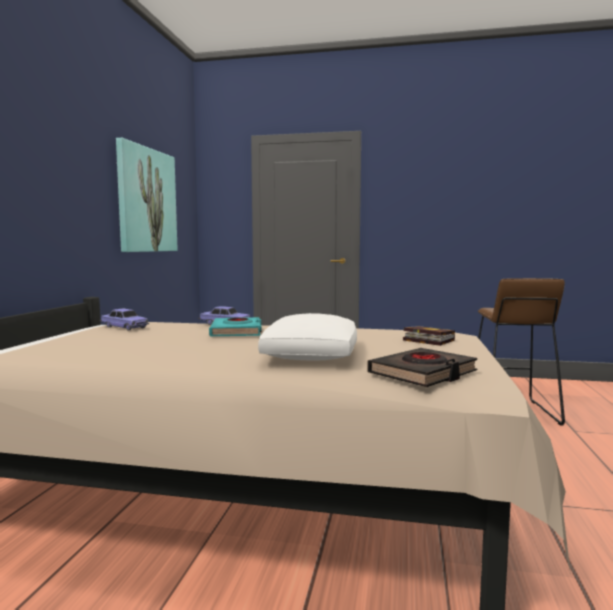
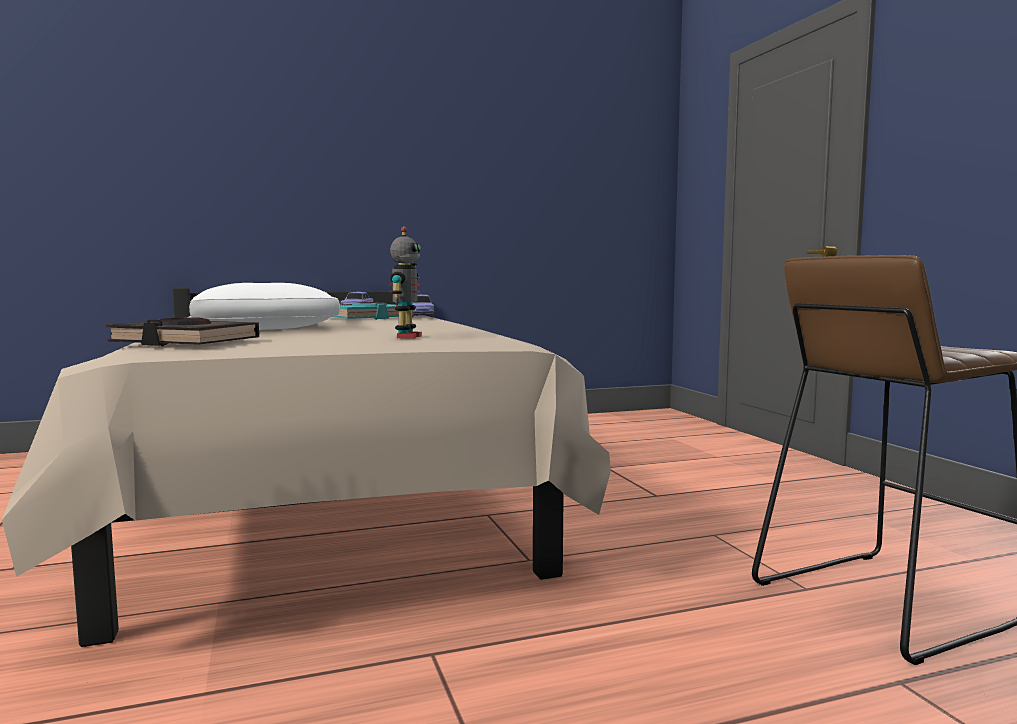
camera: 60 degrees right, 0 degrees up
(146, 200) = (539, 177): picture -> none
(426, 340) = (406, 337): book -> toy robot

